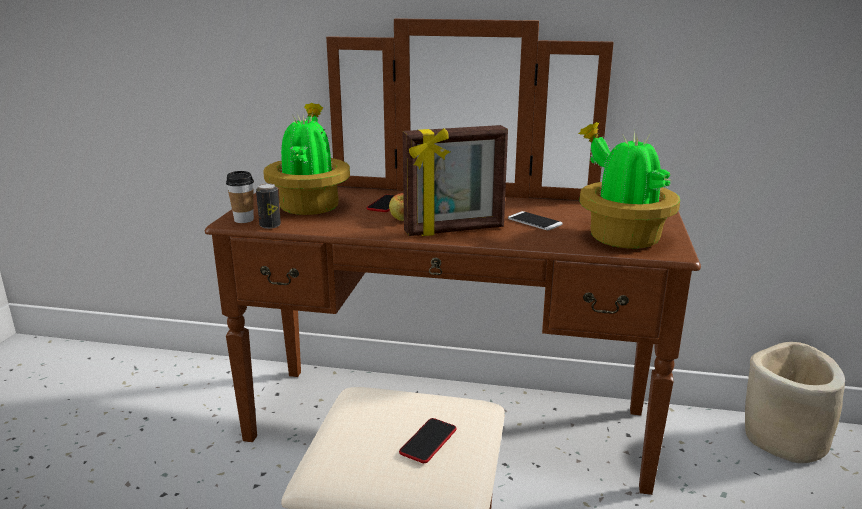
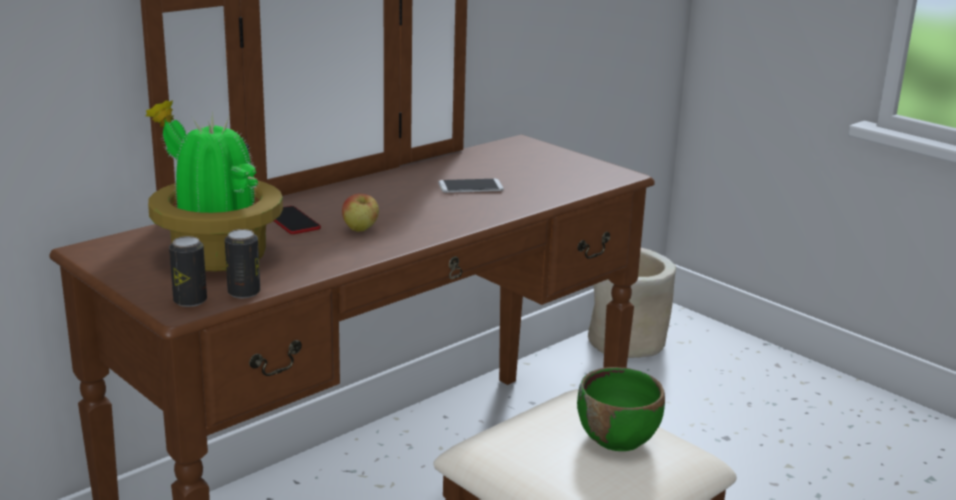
camera: 55 degrees left, 0 degrees up
(244, 220) = (190, 301): cup -> can
(428, 441) = (618, 438): phone -> green bowl
(454, 230) = (435, 221): picture frame -> none
(621, 237) = (564, 176): potted plant -> none

